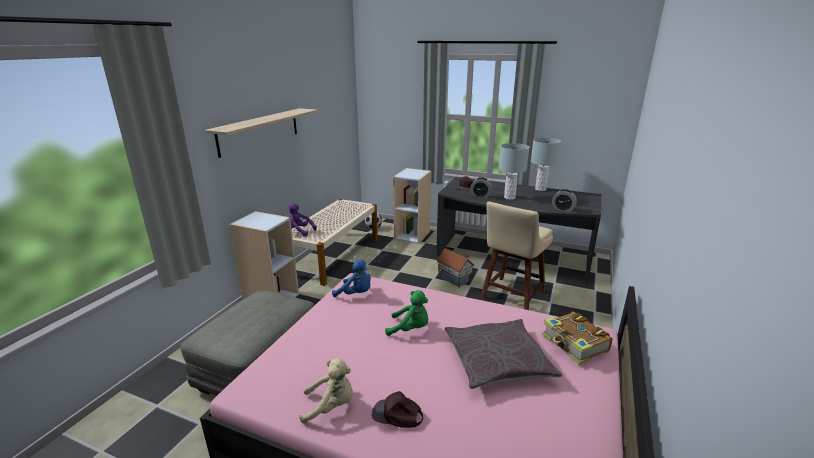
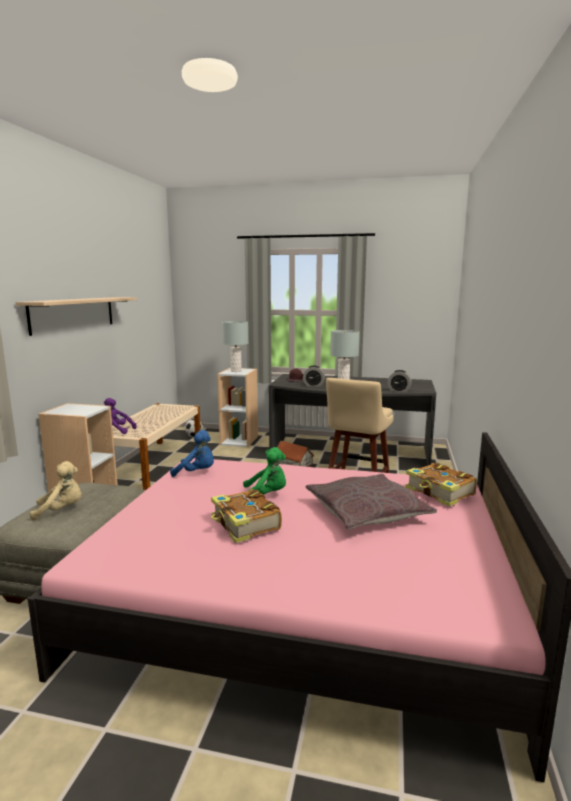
camera: 10 degrees left, 10 degrees down
(331, 406) = (193, 564): beige plush toy -> beige plush toy (61, 510)
(383, 364) = (245, 524): none -> book
(397, 415) = (271, 563): brown cap -> none
(540, 189) = (372, 378): grey table lamp -> grey table lamp (236, 371)

